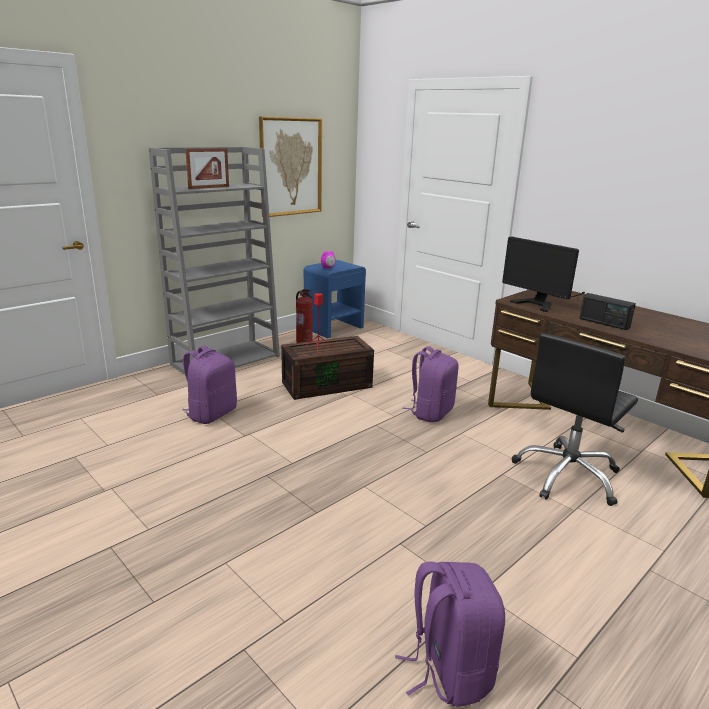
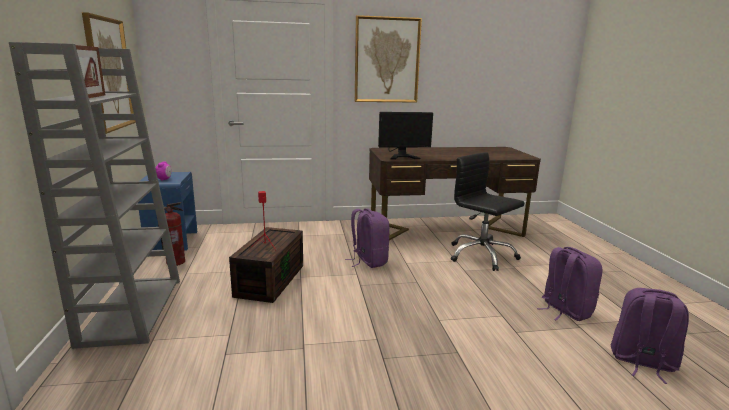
camera: 55 degrees left, 5 degrees down
(211, 414) = (235, 354): purple backpack -> purple backpack (564, 310)
(567, 475) = (481, 255): black office chair -> black office chair turned 150 degrees clockwise
(589, 166) = (387, 60): none -> picture
(604, 323) = (452, 157): radio -> none

